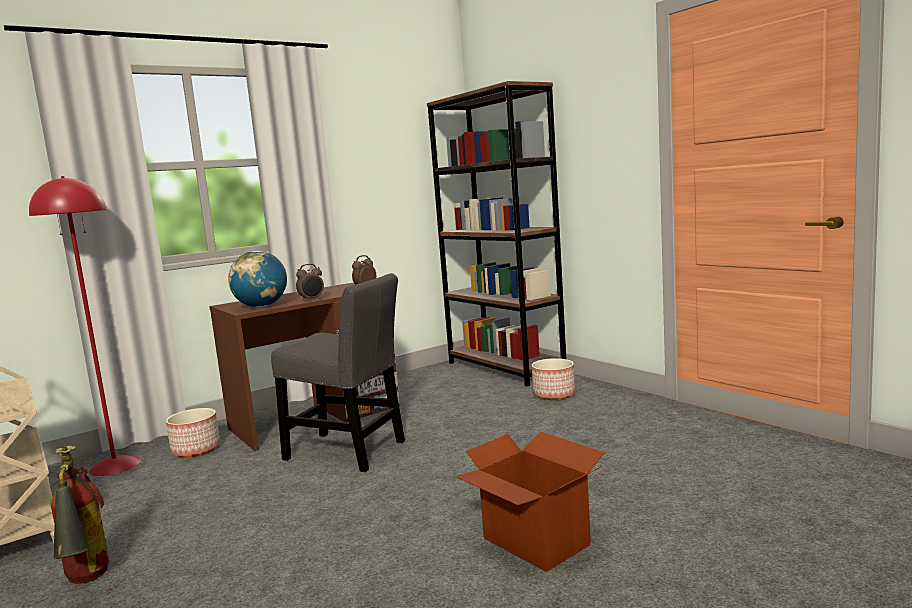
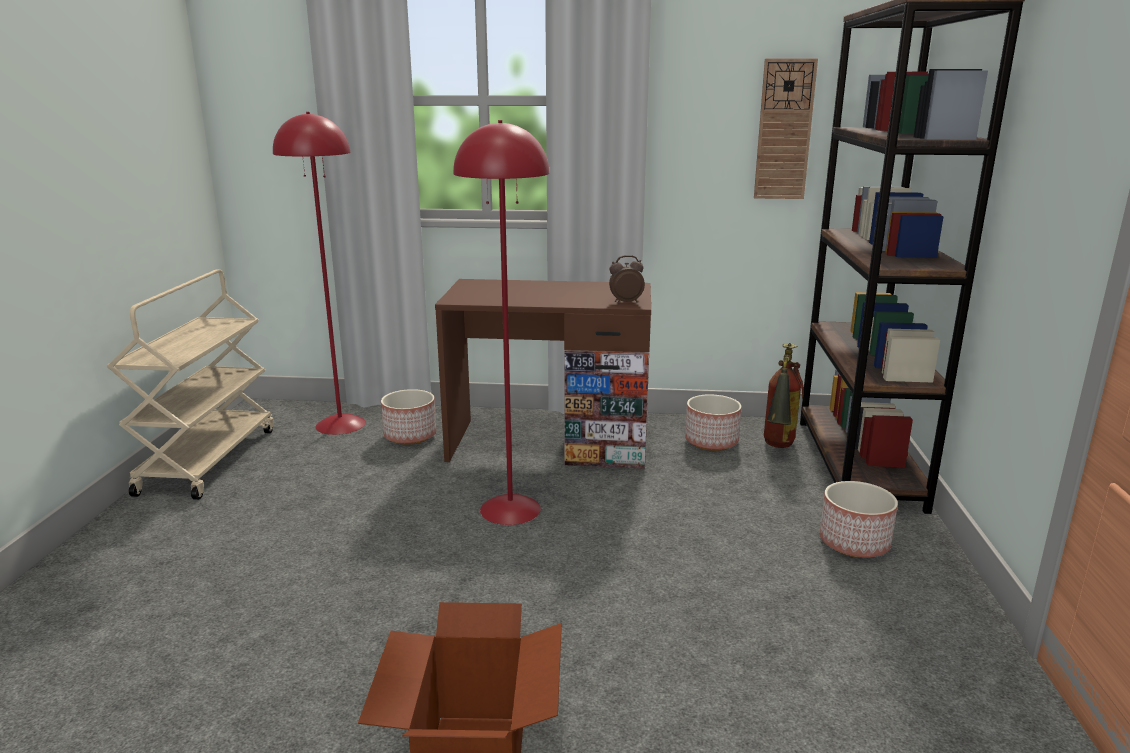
camera: 40 degrees right, 10 degrees up
(86, 583) = (161, 546): fire extinguisher -> fire extinguisher (777, 448)
(261, 306) = (482, 297): globe -> none
(312, 300) = (539, 304): alarm clock -> none
(349, 452) = (510, 509): grey chair -> red floor lamp
(404, 173) = (784, 130): none -> wall clock
(415, 384) = (711, 441): none -> planter

